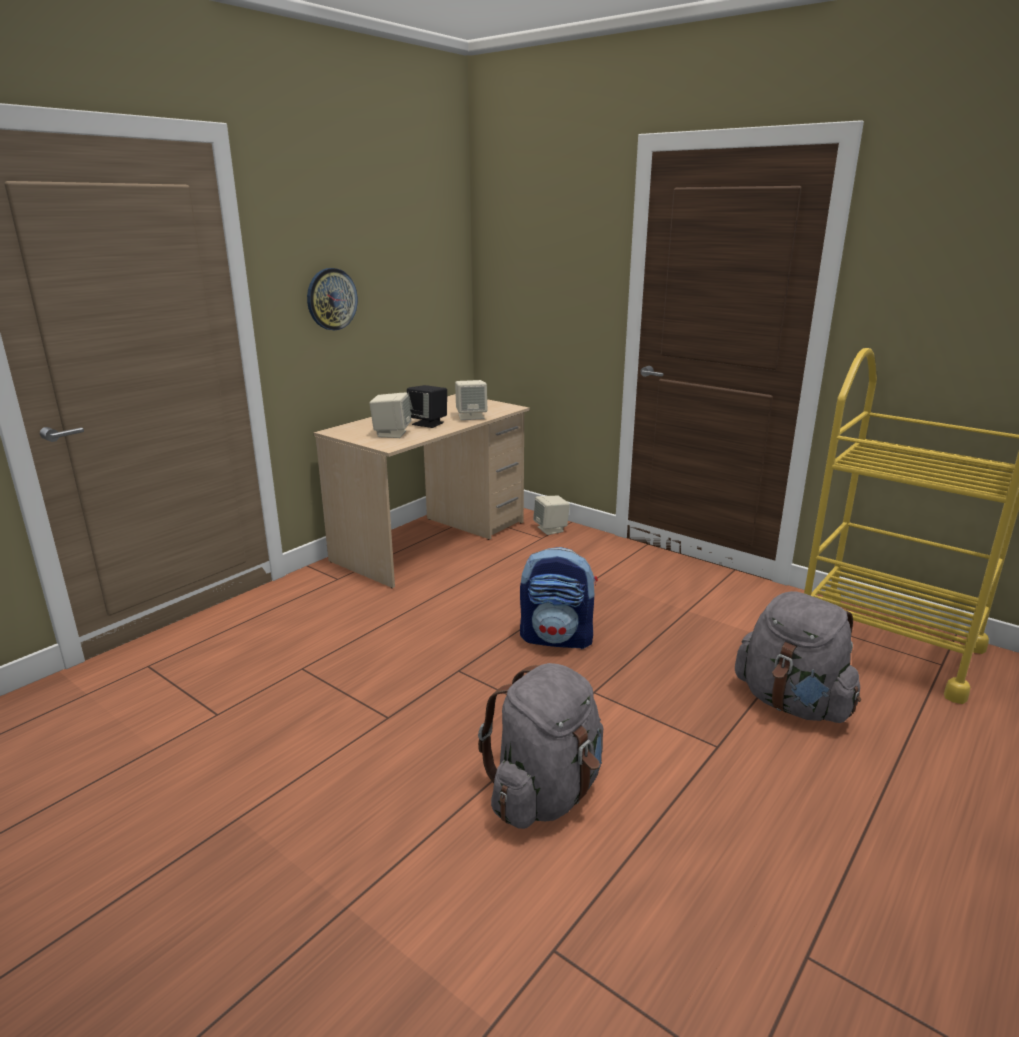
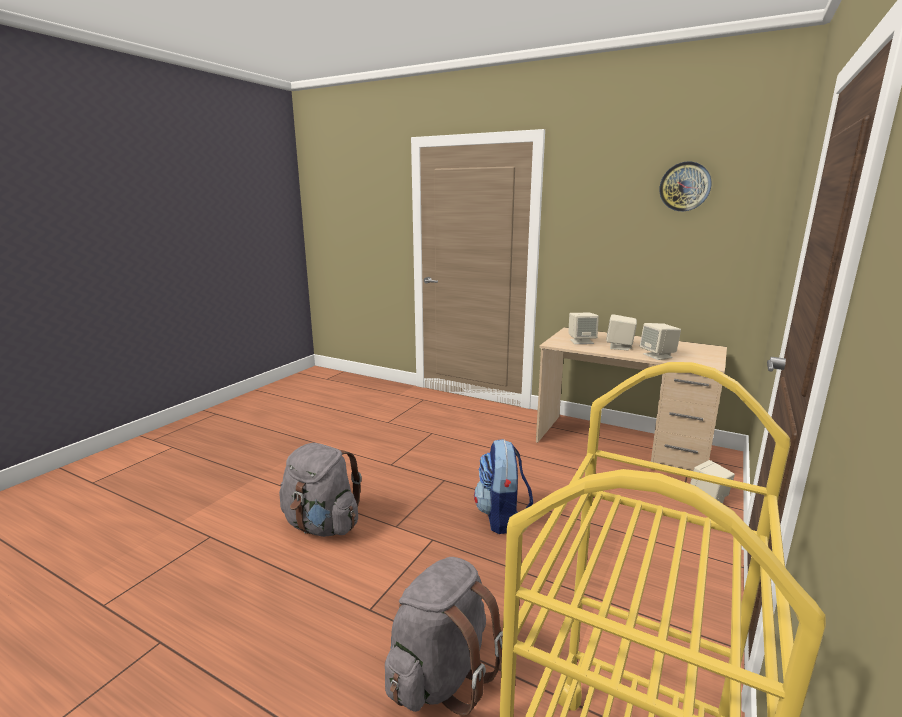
camera: 80 degrees right, 5 degrees down
(331, 299) = (602, 242): wall clock -> wall clock (685, 186)
(428, 423) = (620, 347): black speaker -> beige speaker

